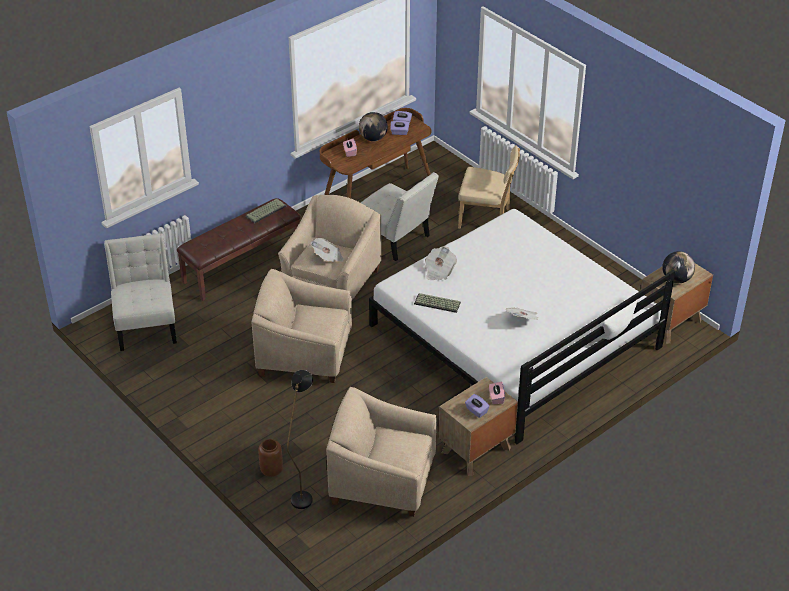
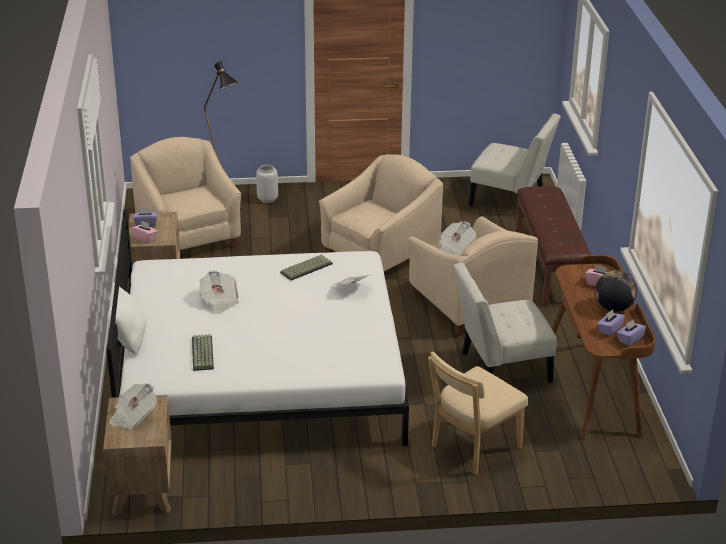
camera: 125 degrees right, 10 degrees down
(266, 211) = (568, 239): keyboard -> keyboard (203, 353)
(271, 470) = (268, 199): brown vase -> grey vase
(382, 481) = (189, 237): beige armchair -> beige armchair turned 75 degrees counterclockwise
(676, 279) = (133, 417): globe -> newspaper

